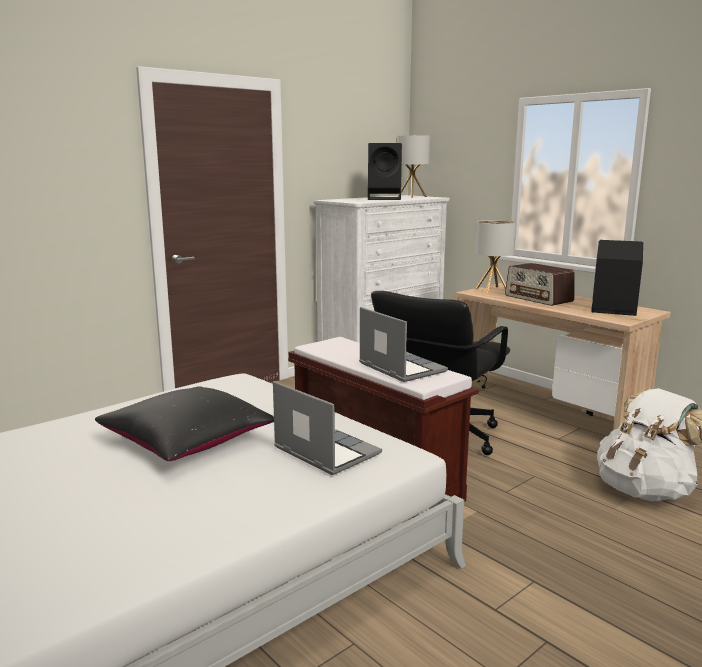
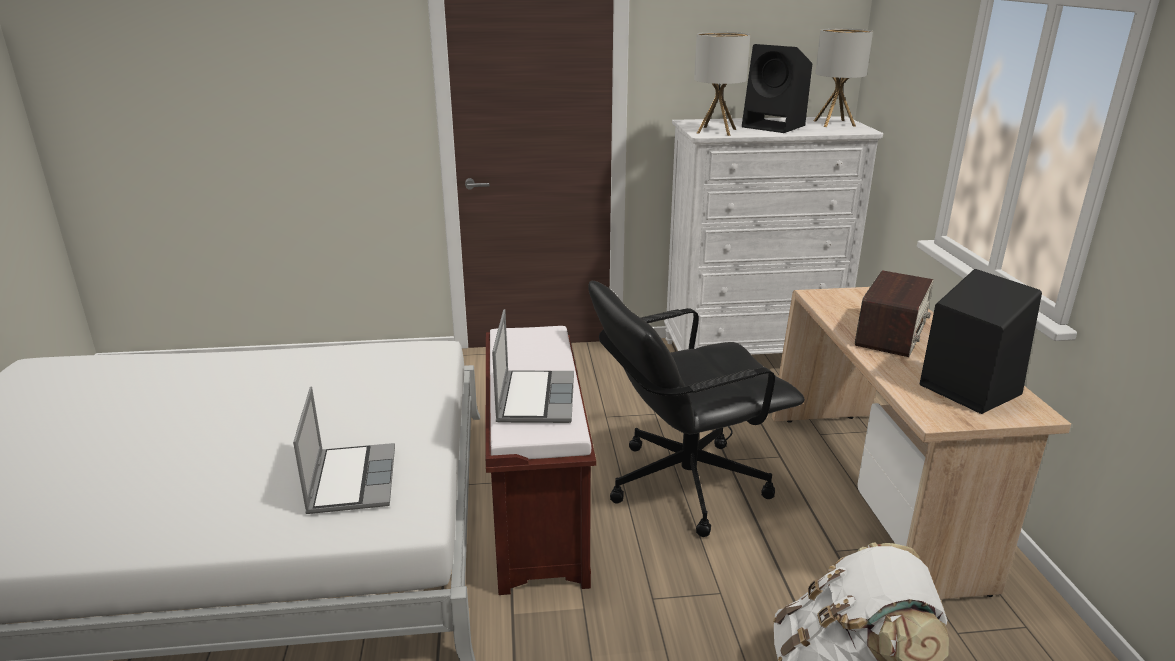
camera: 35 degrees right, 10 degrees up
(187, 441) = (272, 417): black pillow -> none
(492, 289) = (856, 297): table lamp -> table lamp (716, 131)
(539, 298) = (891, 333): radio -> radio turned 150 degrees counterclockwise

